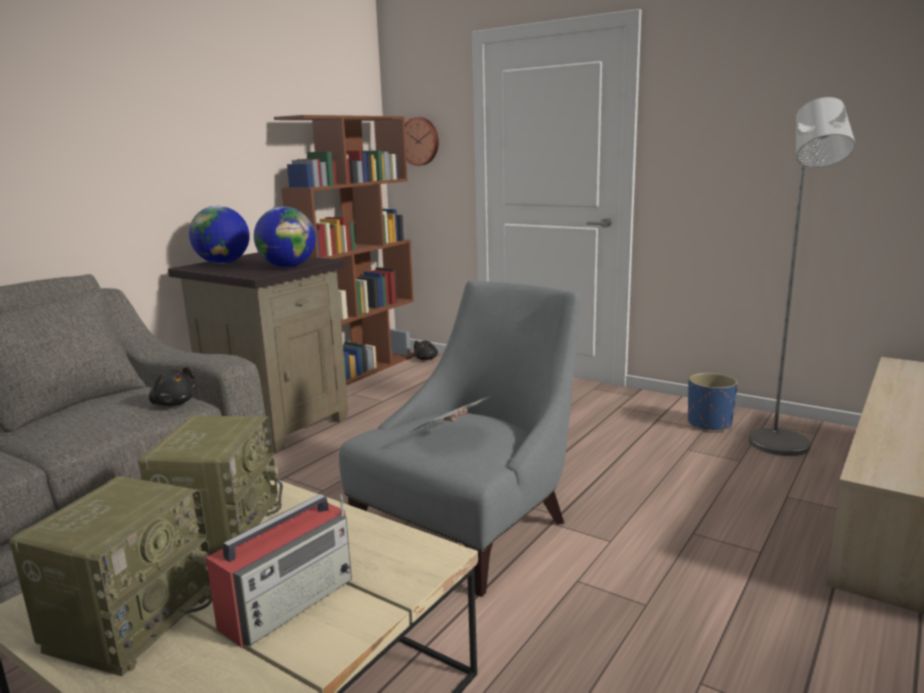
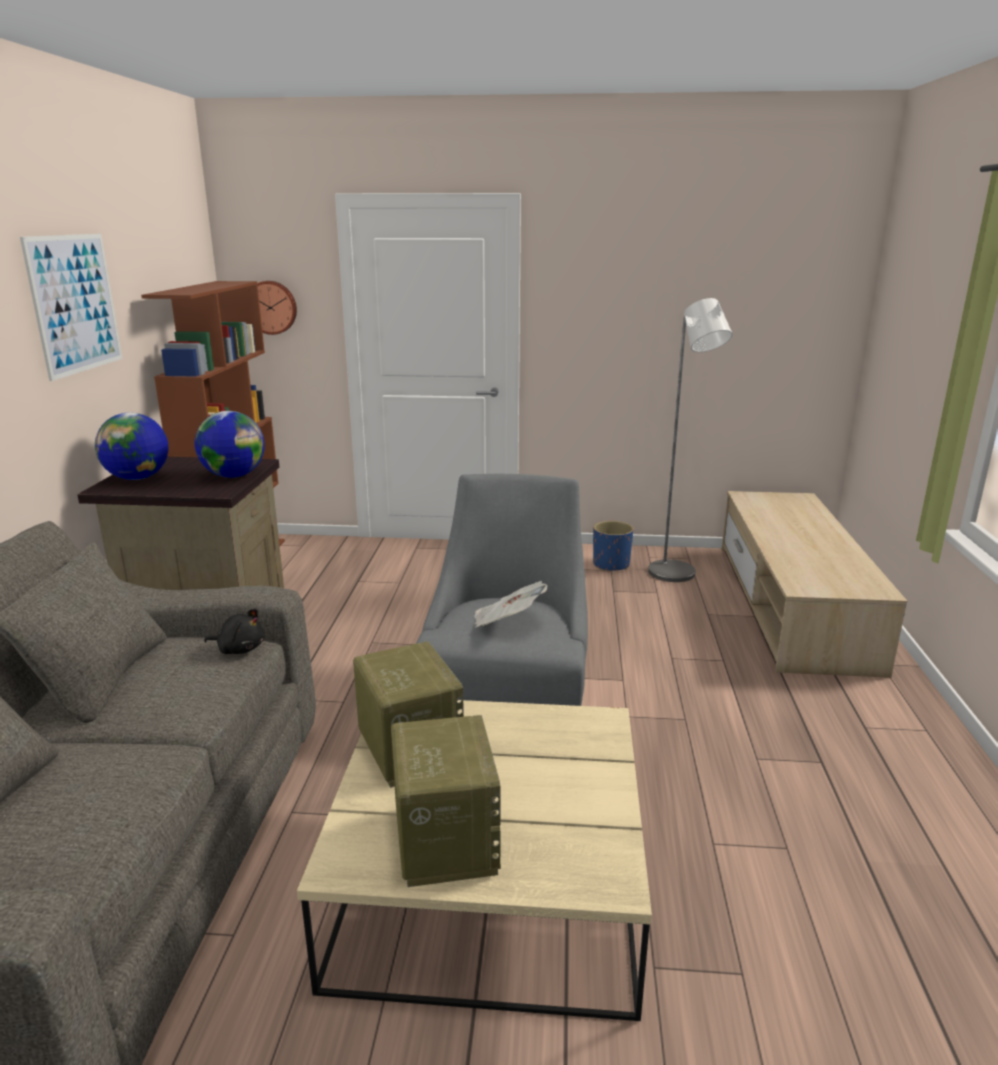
camera: 30 degrees left, 5 degrees up
(195, 115) = (75, 304): none -> picture
(290, 601) = (546, 784): radio -> none
(426, 359) = (300, 543): black plush toy -> none

